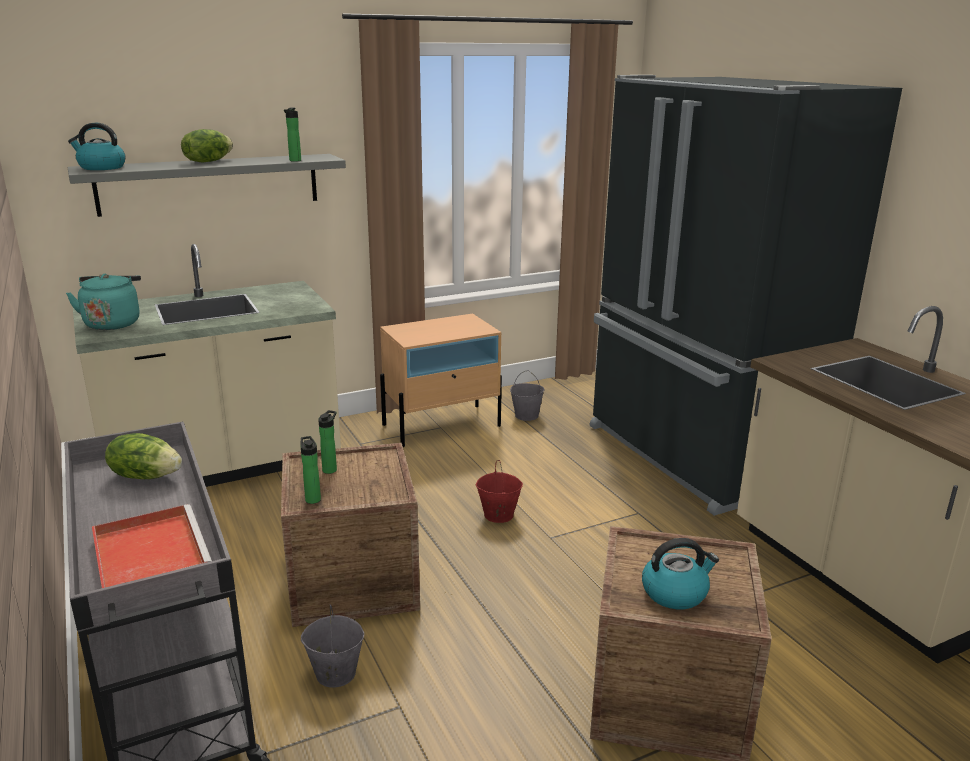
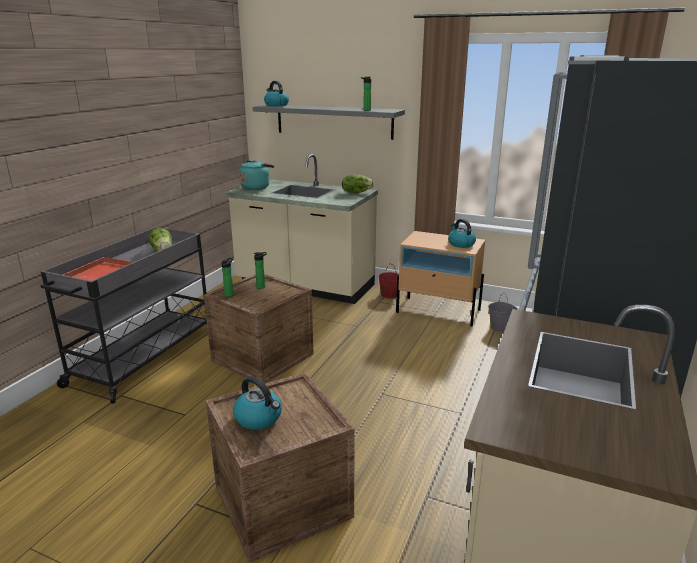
camera: 50 degrees right, 0 degrees up
(208, 161) = (327, 107): lettuce -> lettuce (356, 192)
(335, 673) = (190, 387): grey bucket -> none
(463, 326) = (460, 244): none -> kettle
(498, 515) = (377, 368): red bucket -> red bucket (389, 295)

